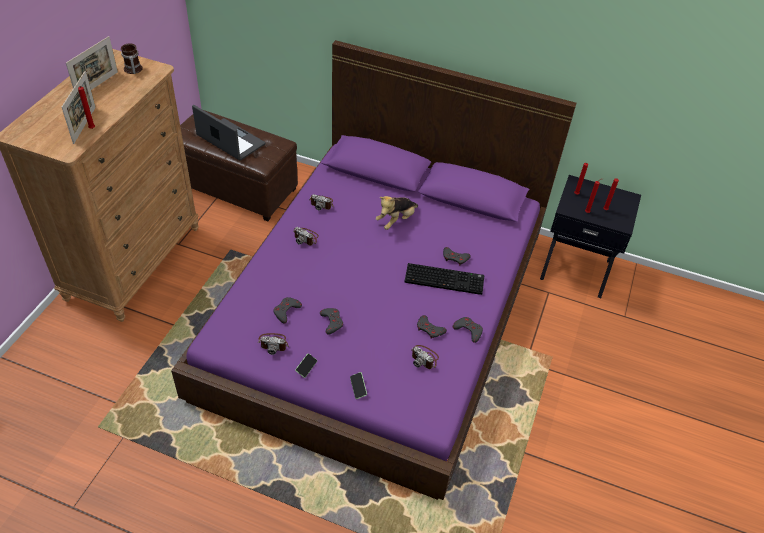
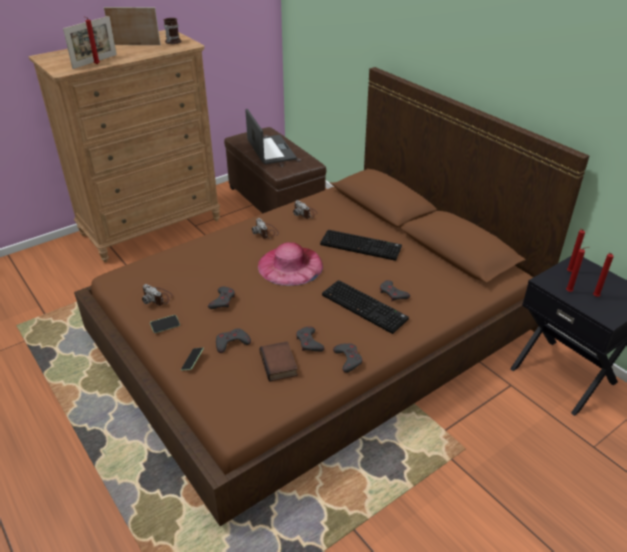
camera: 35 degrees right, 10 degrees down
(97, 85) = (135, 45): picture frame -> picture frame turned 150 degrees counterclockwise
(286, 311) = (192, 278): grey game controller -> grey game controller (232, 343)
(356, 264) = (290, 265): none -> pink hat
(379, 310) = (315, 332): purple bed -> brown bed
(396, 220) = (361, 245): plush toy -> keyboard
(424, 358) = (280, 364): camera -> book

